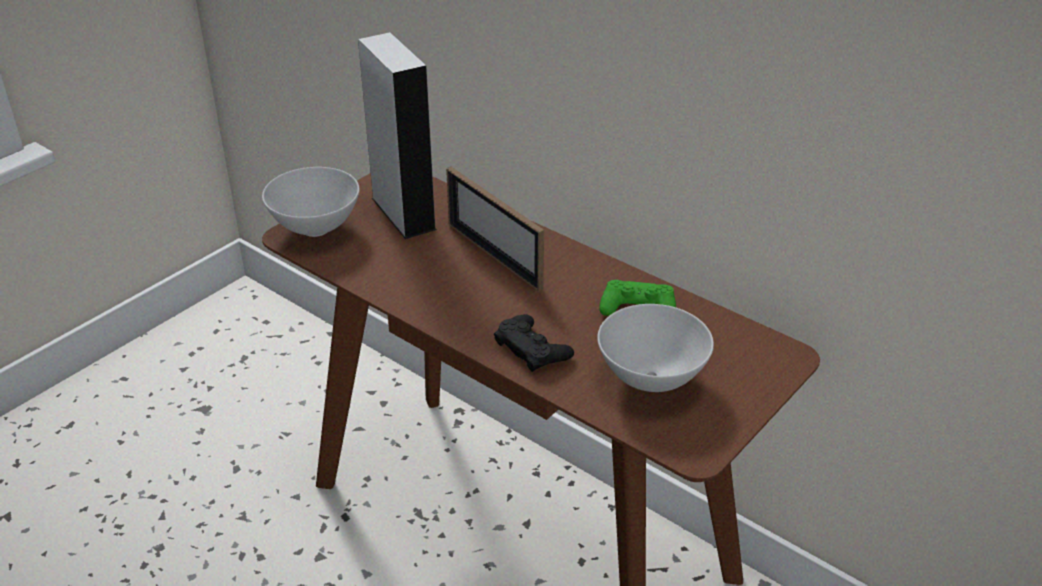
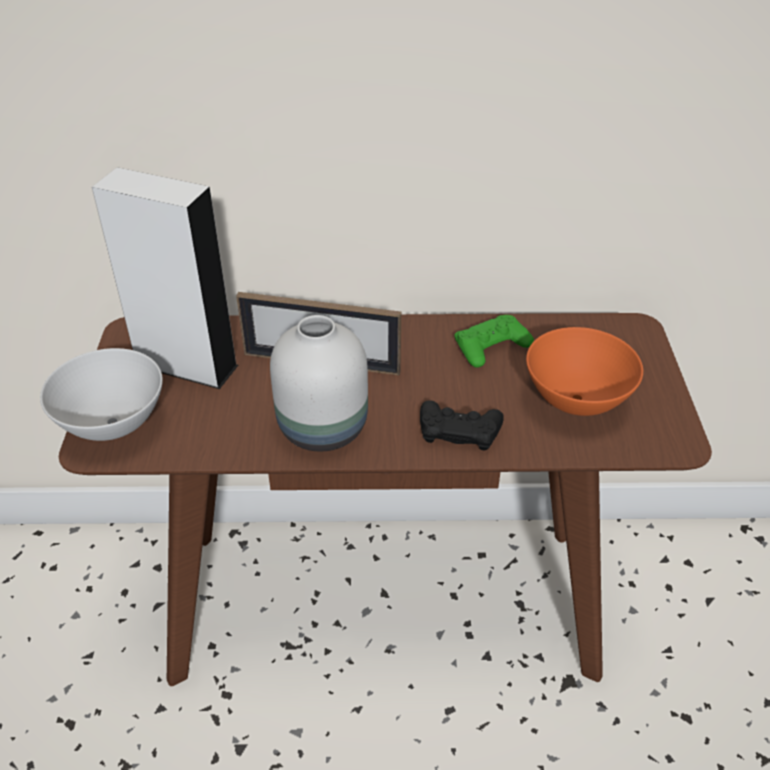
camera: 40 degrees left, 5 degrees up
(437, 296) = (320, 428): none -> white vase
(650, 380) = (576, 403): white bowl -> orange bowl

